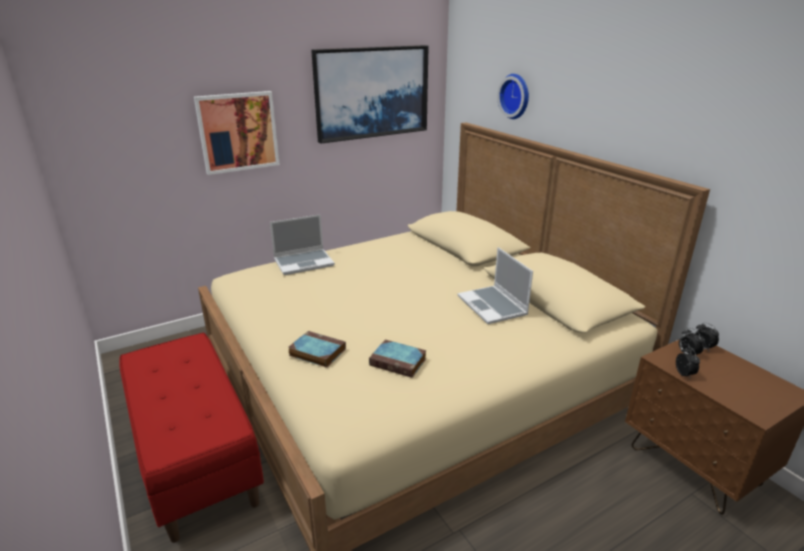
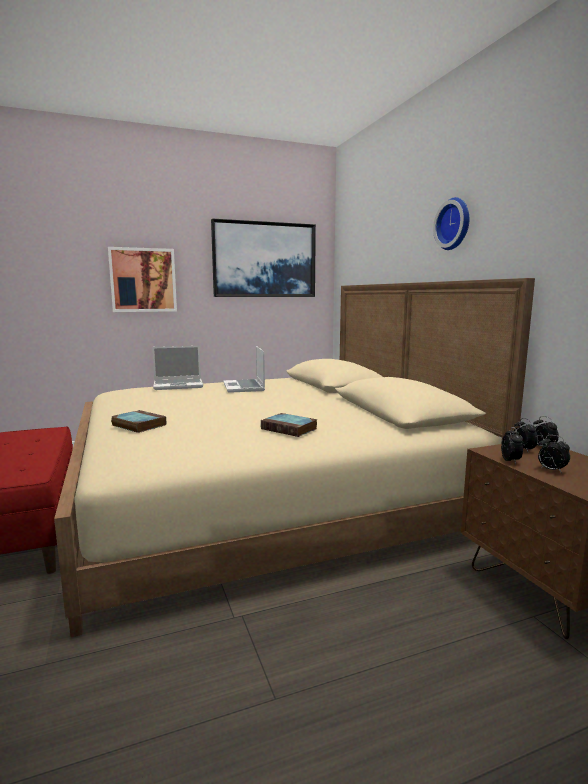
camera: 10 degrees right, 15 degrees down
(399, 362) = (208, 433): book -> book (290, 429)
(493, 306) = (330, 411): laptop -> laptop (244, 387)
(516, 96) = (381, 251): wall clock -> wall clock (455, 224)
(721, 385) = (551, 470): none -> alarm clock

